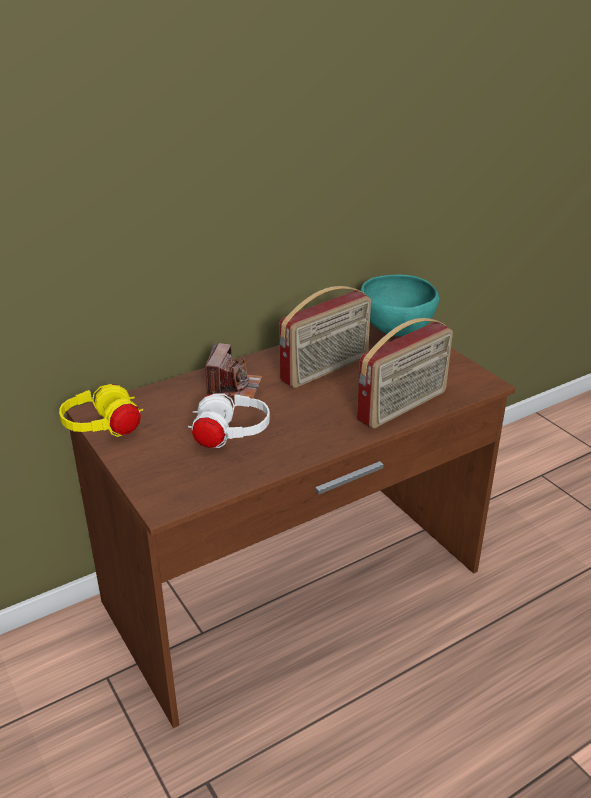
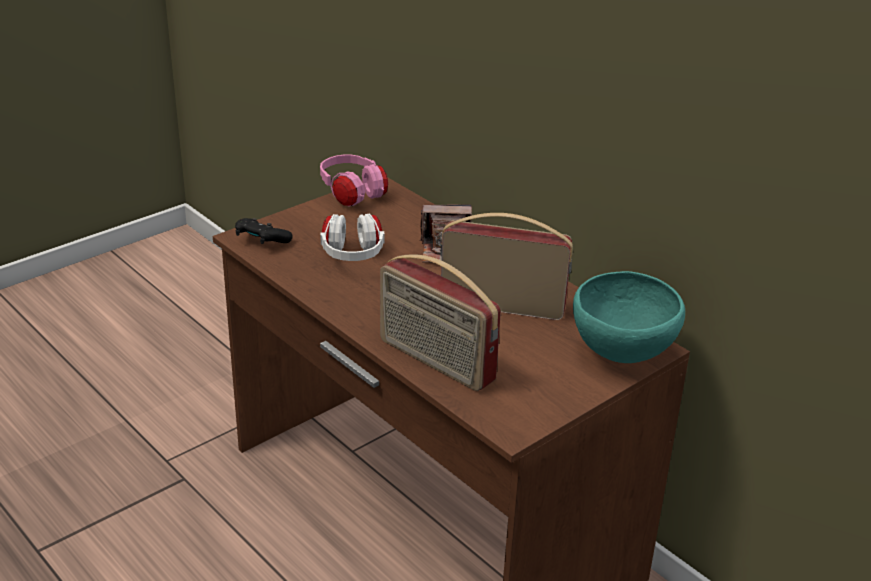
camera: 80 degrees right, 0 degrees up
(103, 429) = (352, 195): yellow headphones -> pink headphones
(178, 492) = (261, 241): none -> black game controller
(326, 370) = (503, 305): radio -> radio turned 150 degrees clockwise

